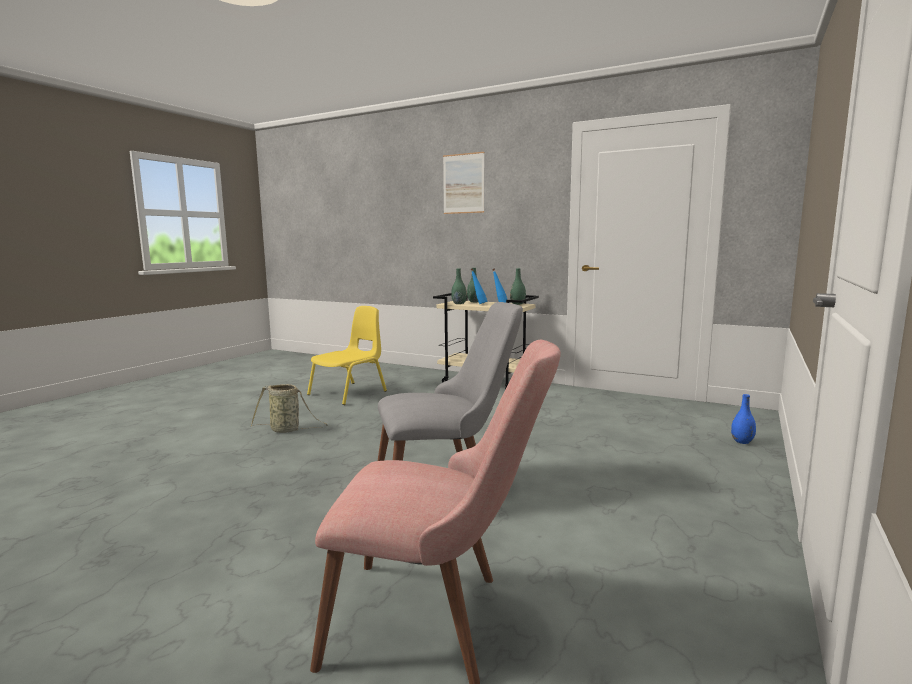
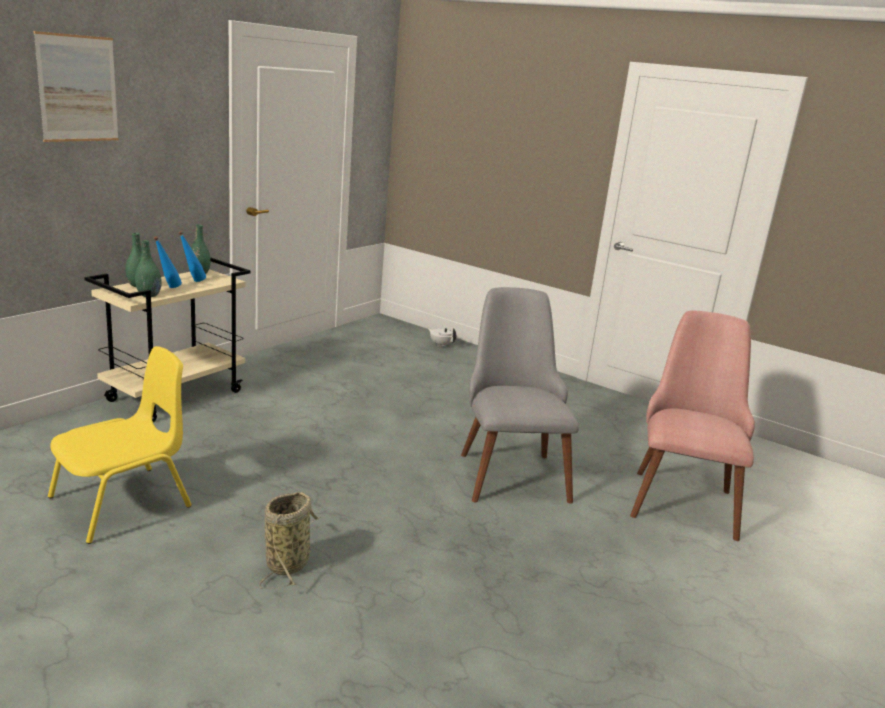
camera: 85 degrees left, 10 degrees up
(349, 393) = (123, 502): yellow chair -> yellow chair turned 90 degrees clockwise
(742, 442) = (441, 345): blue vase -> white teapot

